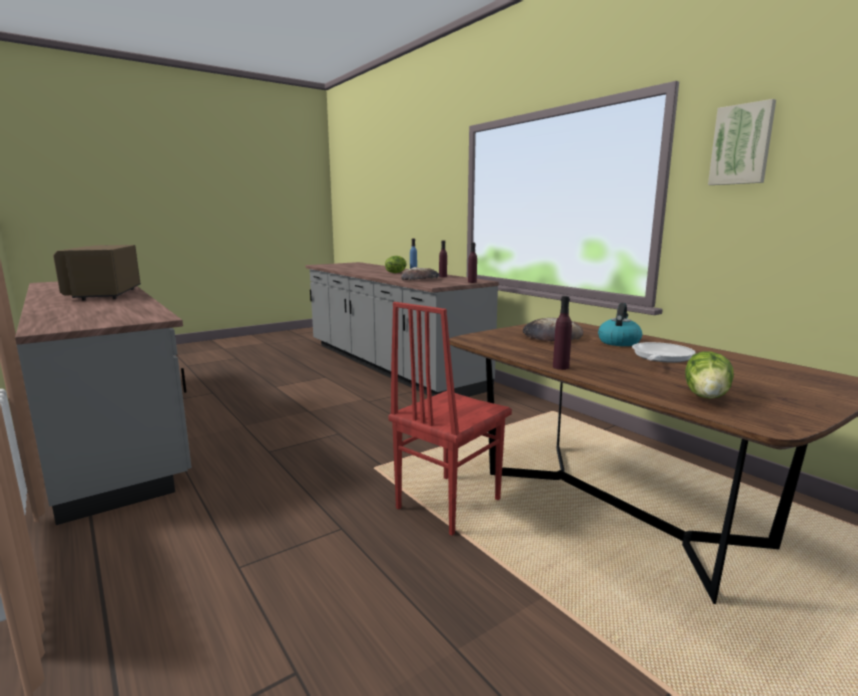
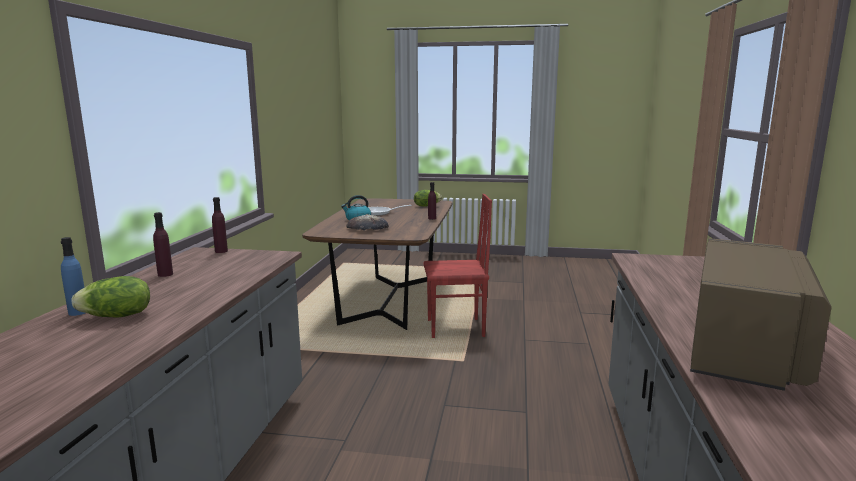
camera: 135 degrees left, 0 degrees up
(421, 279) = (221, 274): bread -> none
(742, 144) = (276, 96): picture -> none

